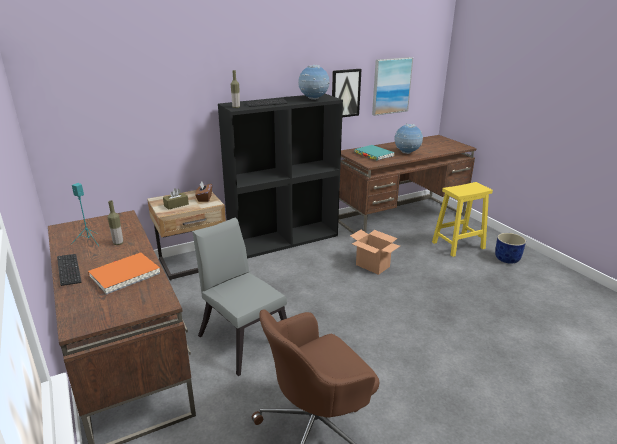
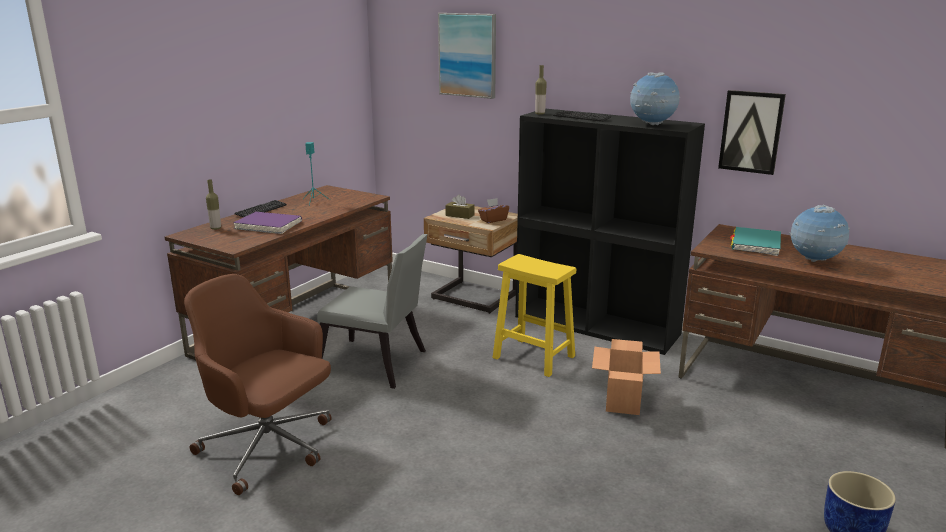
camera: 60 degrees right, 5 degrees down
(118, 243) = (319, 209): bottle -> bottle (216, 228)
(125, 275) = (268, 225): orange book -> purple book
(243, 337) = (377, 365): grey chair -> grey chair turned 90 degrees clockwise
(391, 86) = (859, 137): picture -> picture (468, 55)
(457, 245) = (809, 464): yellow stool -> yellow stool (532, 357)

